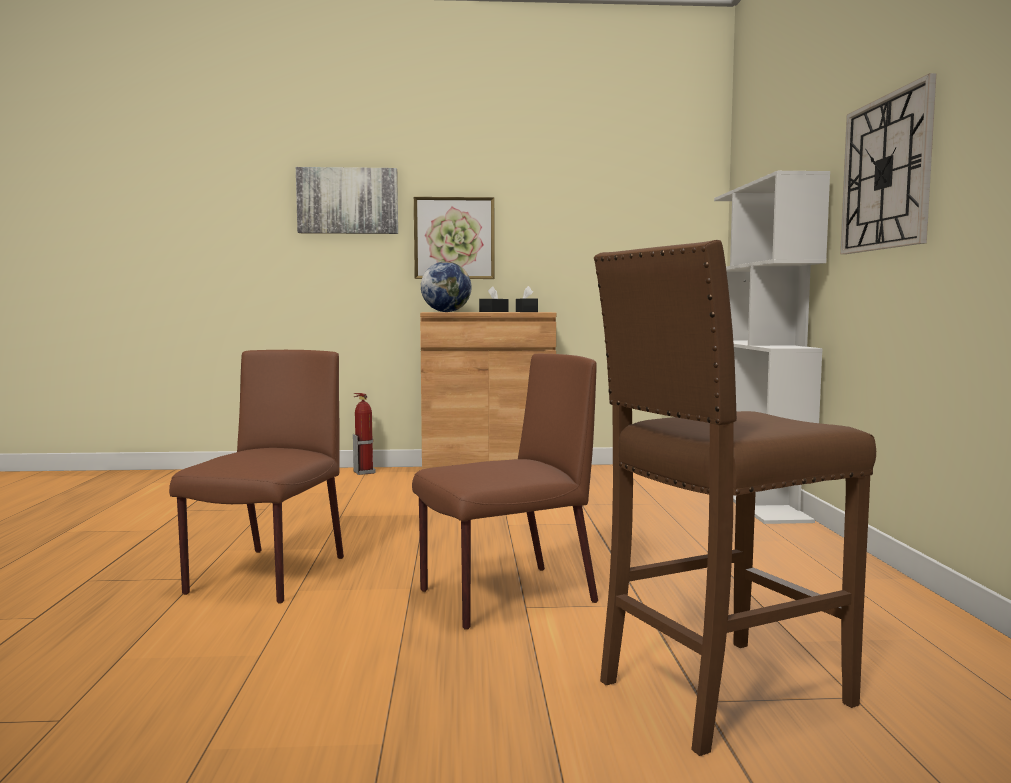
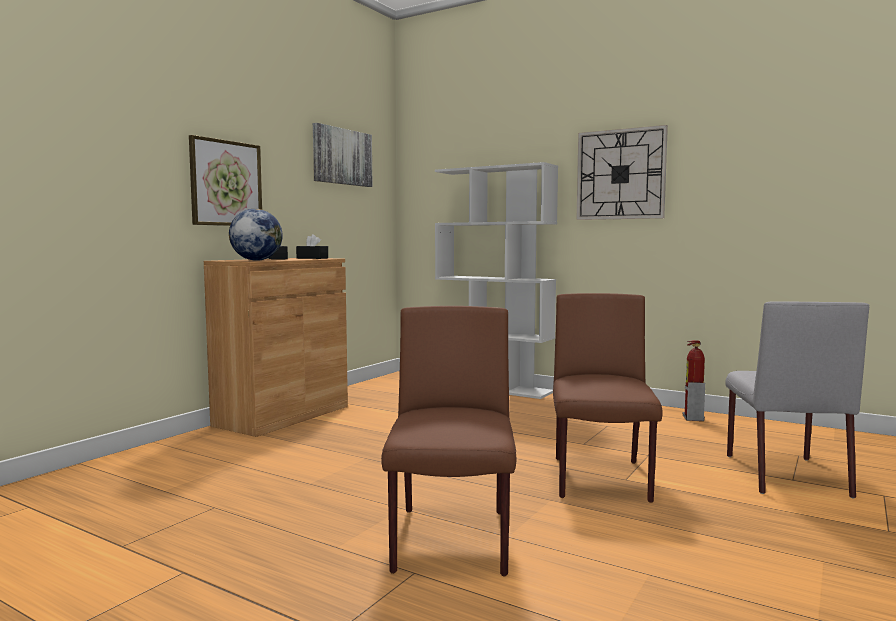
camera: 55 degrees left, 0 degrees up
(266, 576) = (451, 541): brown chair -> brown chair turned 45 degrees clockwise
(348, 201) = (120, 129): picture -> picture (342, 156)
(364, 472) = (170, 447): fire extinguisher -> fire extinguisher (692, 418)
(719, 693) = (784, 474): brown stool -> grey chair

